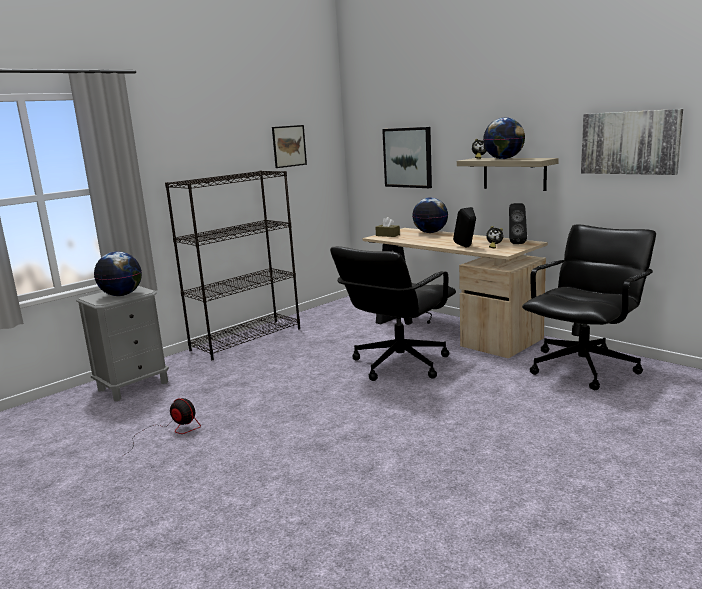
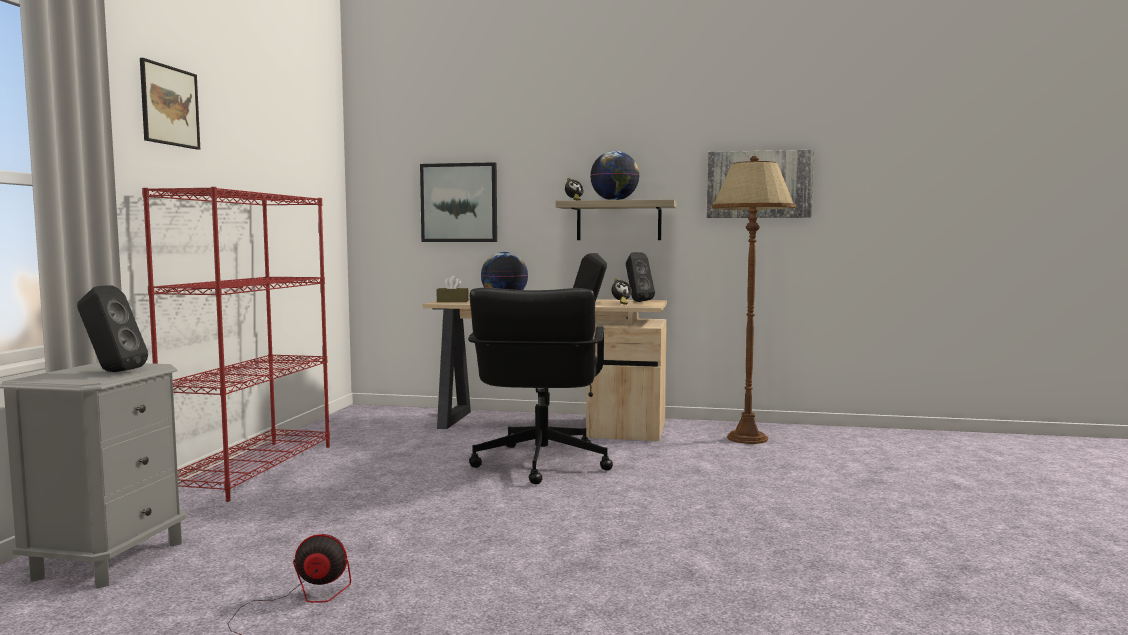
camera: 35 degrees left, 10 degrees down
(122, 295) = (112, 371): globe -> black speaker
(247, 339) = (253, 468): black bookcase -> red bookcase
(289, 146) = (291, 171): picture -> picture (170, 106)
(584, 368) = (747, 438): black office chair -> brown floor lamp

